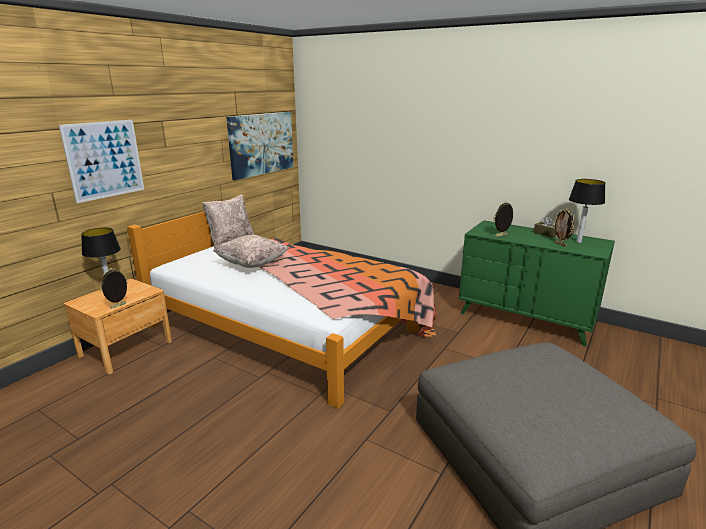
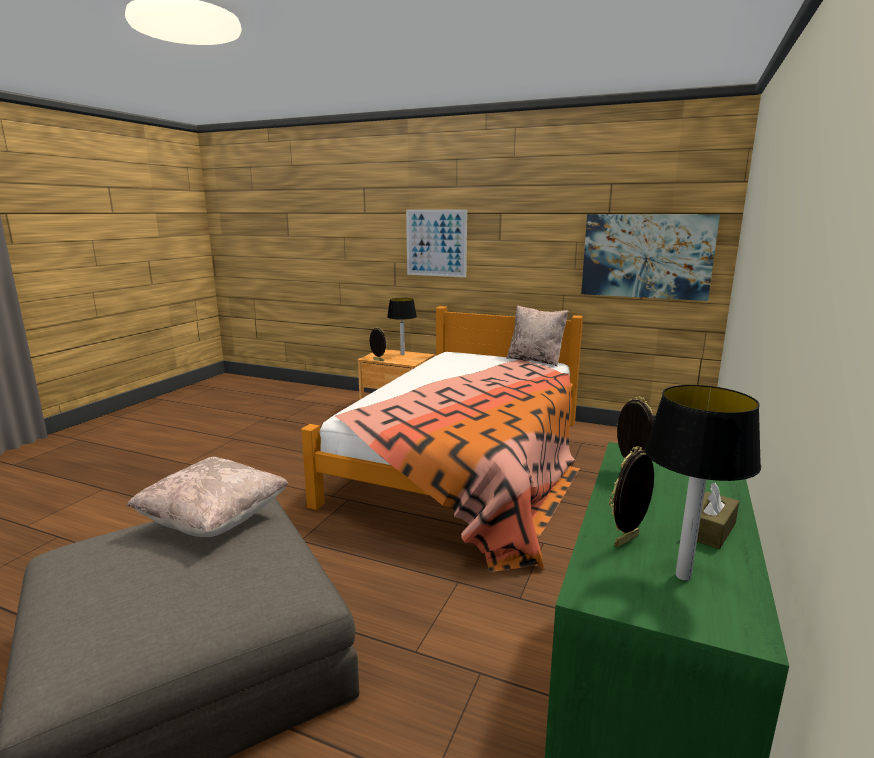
camera: 80 degrees right, 5 degrees down
(252, 264) = (470, 374): beige pillow -> beige pillow (214, 521)

